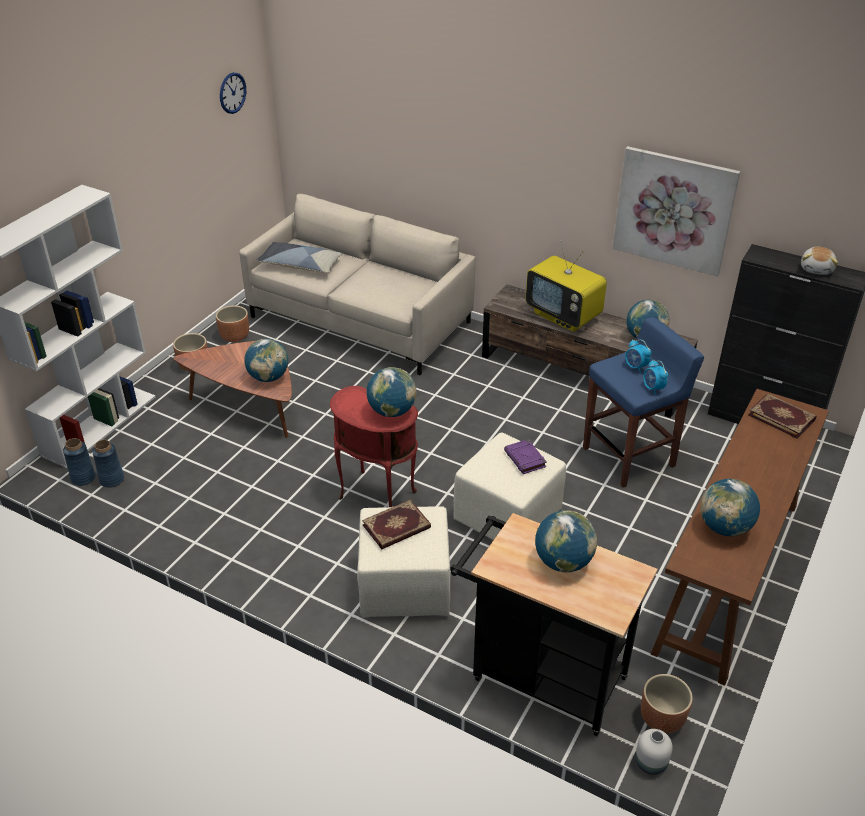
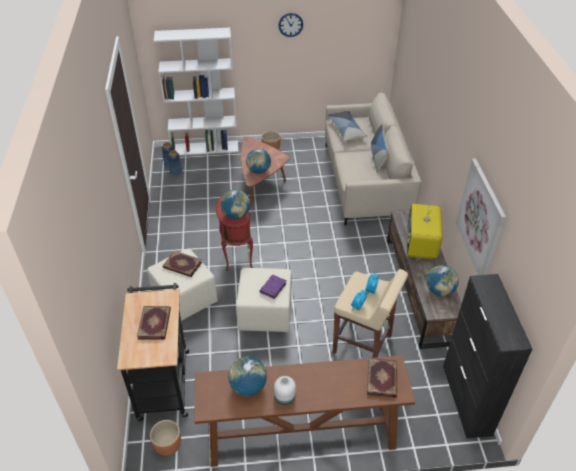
camera: 55 degrees right, 5 degrees up
(232, 93) = (361, 16): wall clock -> wall clock (290, 24)
(235, 337) = (305, 149): brown planter -> none
(384, 268) = (378, 157): none -> pillow
(563, 562) = (155, 324): globe -> book
(630, 456) = (363, 344): blue stool -> beige stool
(651, 762) = (136, 452): white vase -> white vase (285, 398)
(817, 269) = (502, 317): plush toy -> none

